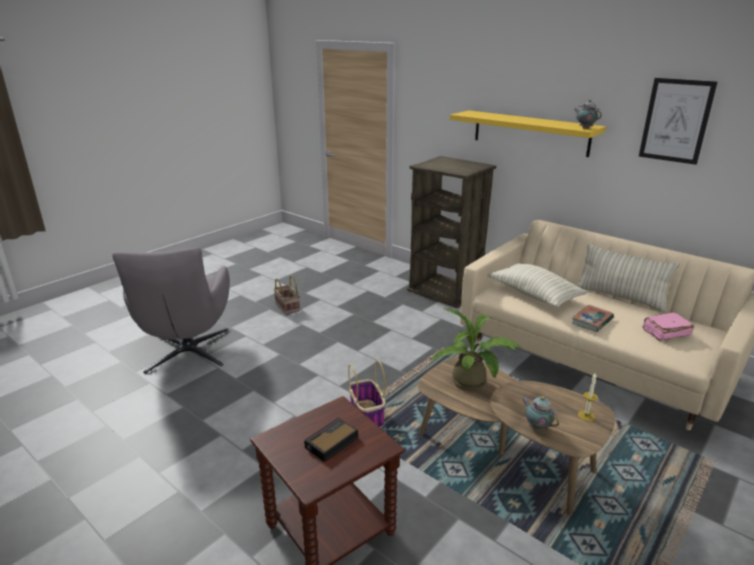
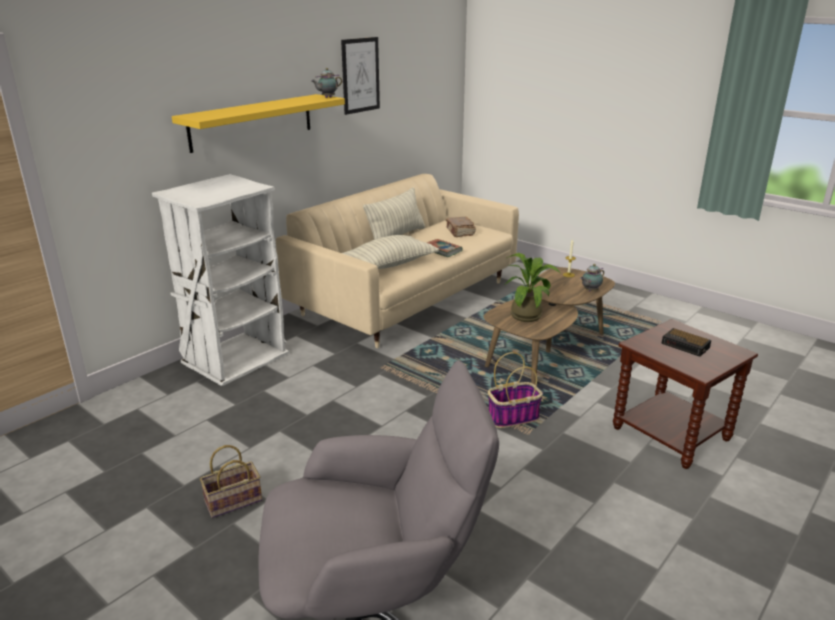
camera: 90 degrees left, 0 degrees up
(445, 290) = (236, 358): brown bookcase -> white bookcase
(665, 333) = (460, 232): pink book -> brown book

